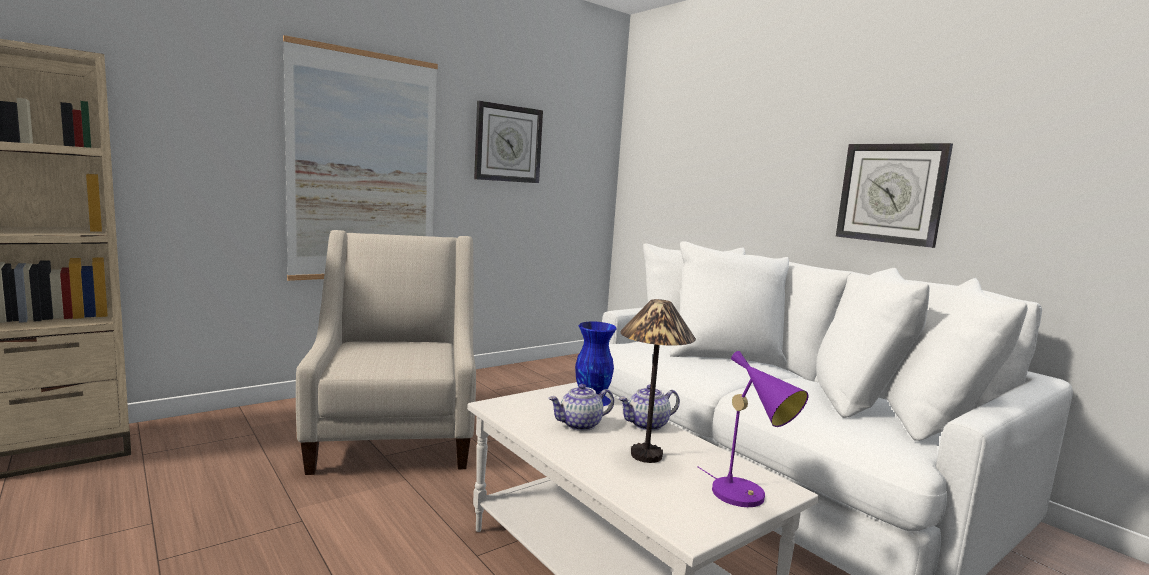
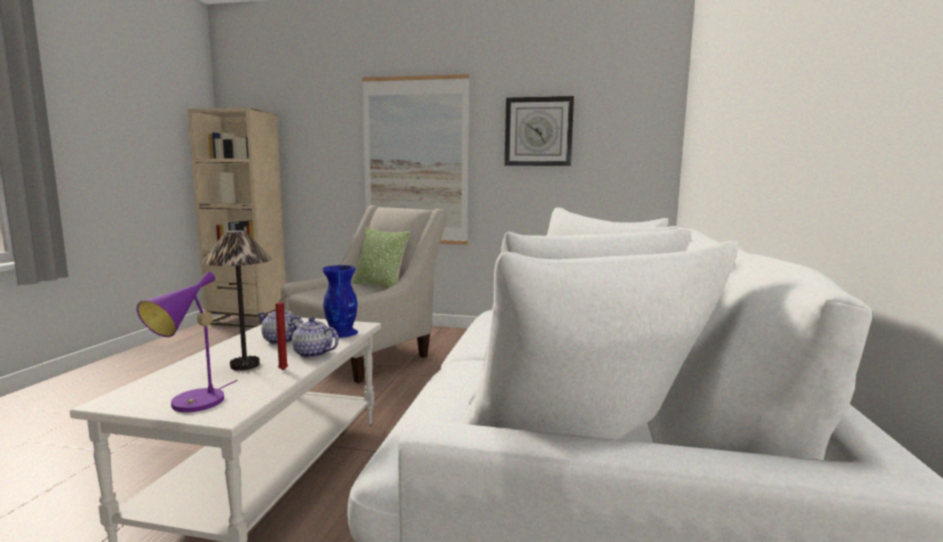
camera: 50 degrees right, 0 degrees up
(403, 342) = (380, 286): none -> pillow
(684, 445) = (285, 370): none -> red candle
(891, 193) = (816, 119): wall clock -> none

